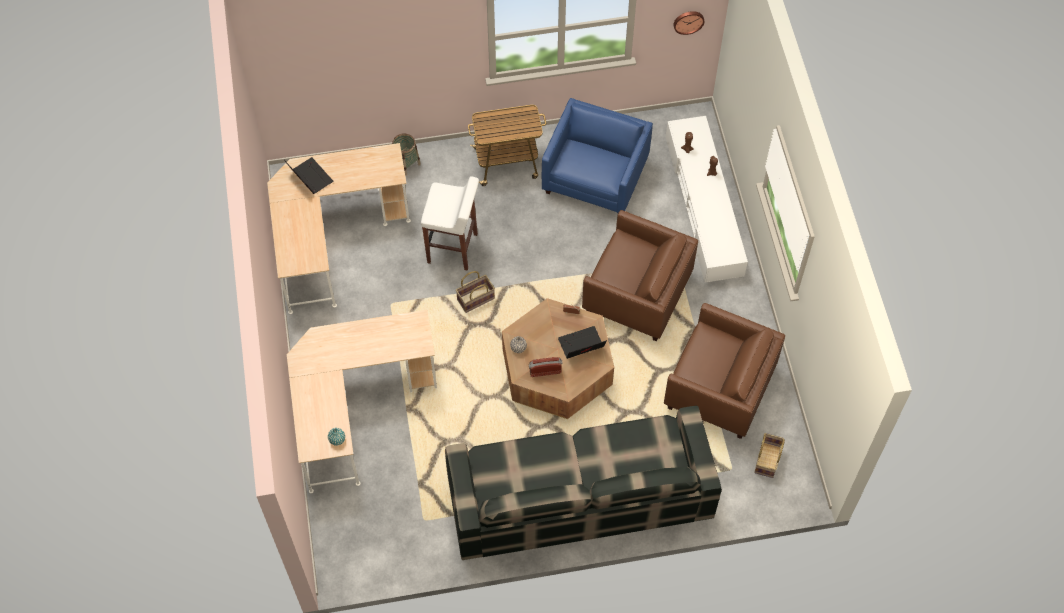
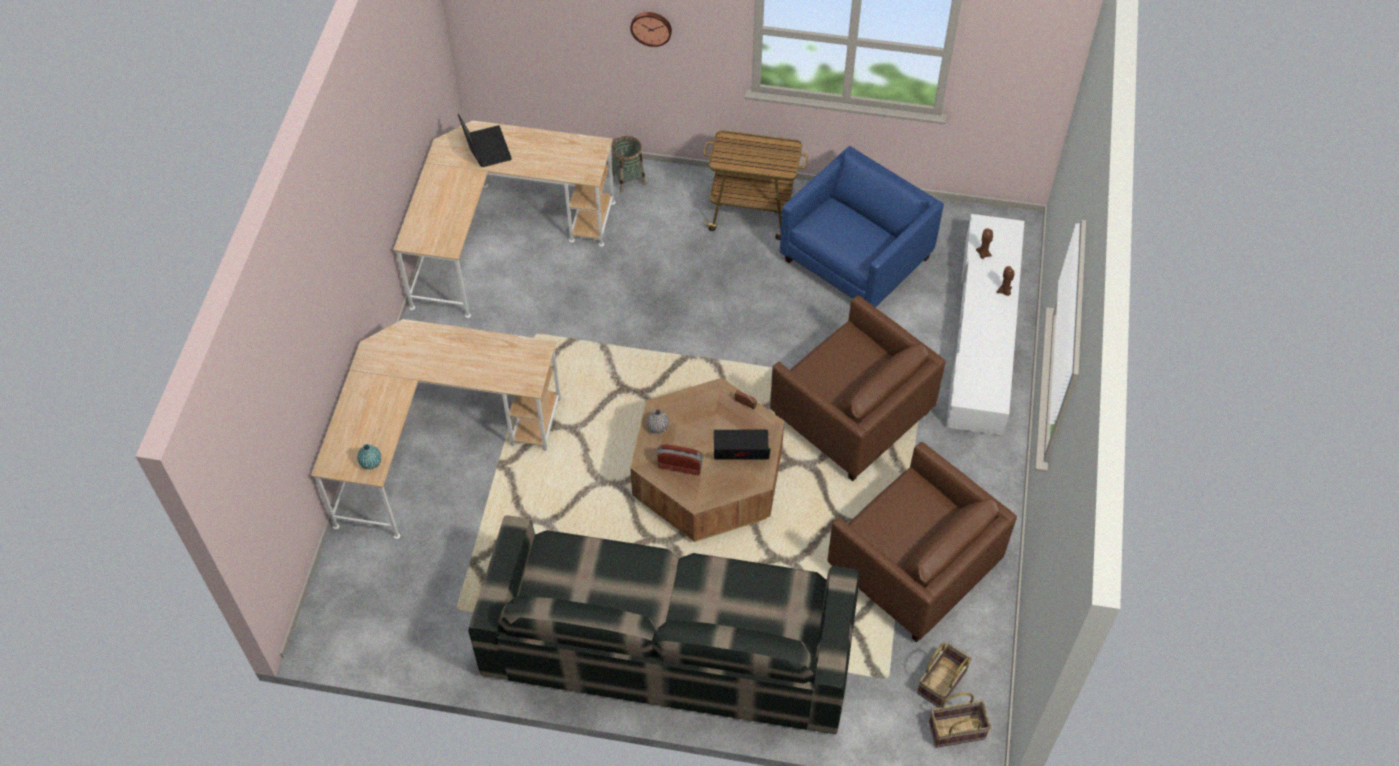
camera: 20 degrees right, 5 degrees down
(453, 248) = (641, 292): white stool -> none
(475, 298) = (643, 359): basket -> basket (956, 729)
(688, 21) = (1025, 80): wall clock -> wall clock (651, 27)

